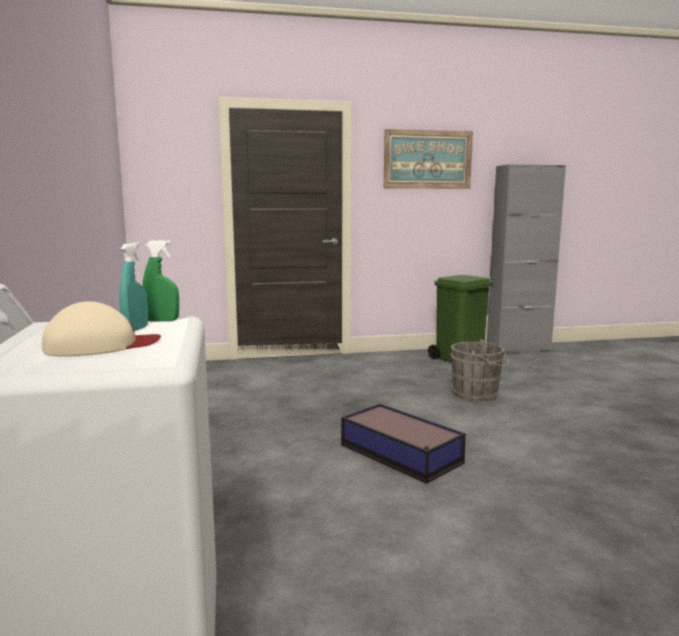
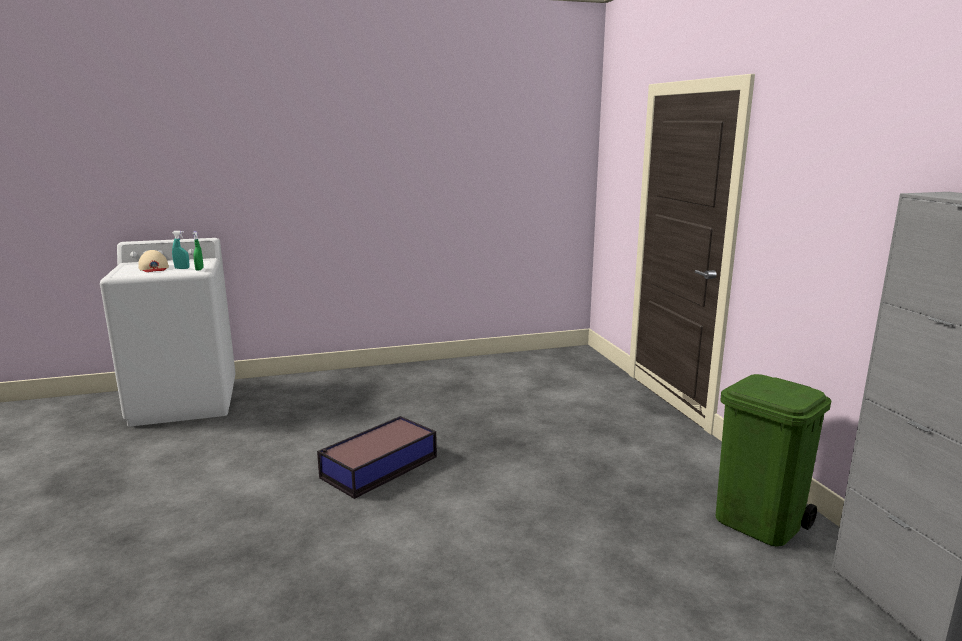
camera: 85 degrees right, 5 degrees up
(428, 159) = (836, 168): picture -> none
(478, 394) = (570, 525): grey bucket -> none

